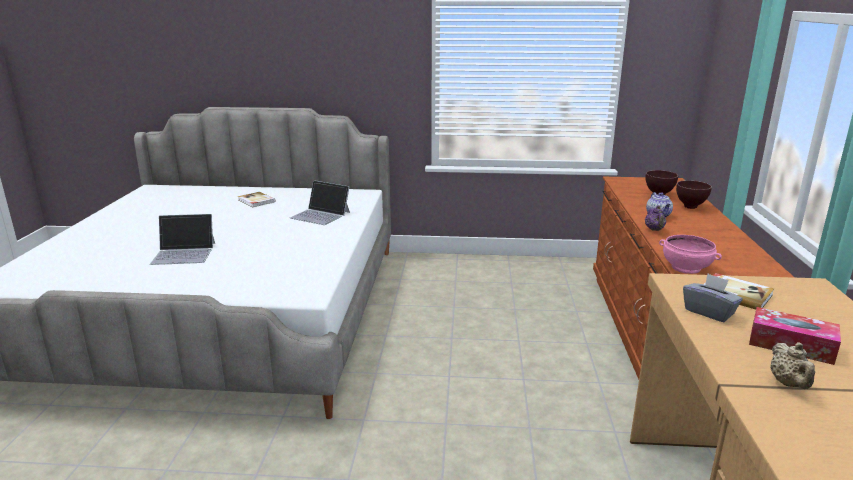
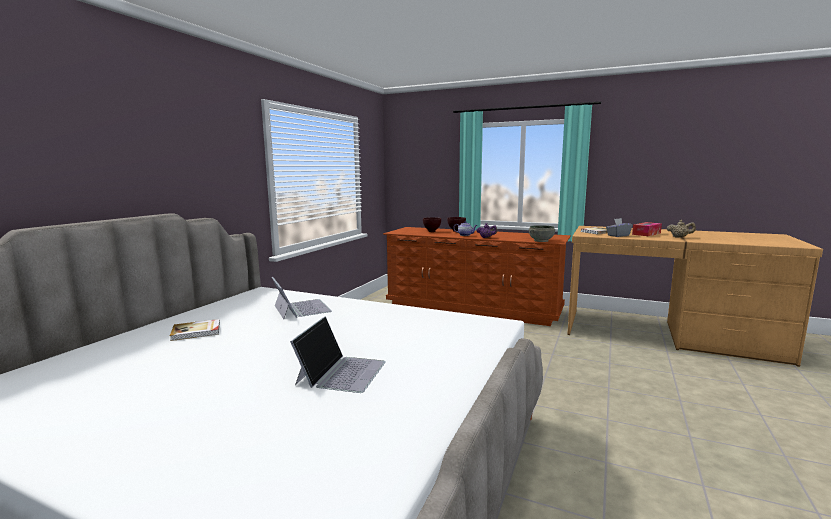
camera: 70 degrees left, 10 degrees down
(321, 215) = (301, 308): laptop -> laptop turned 75 degrees counterclockwise
(685, 268) = (541, 241): pink bowl -> grey bowl

